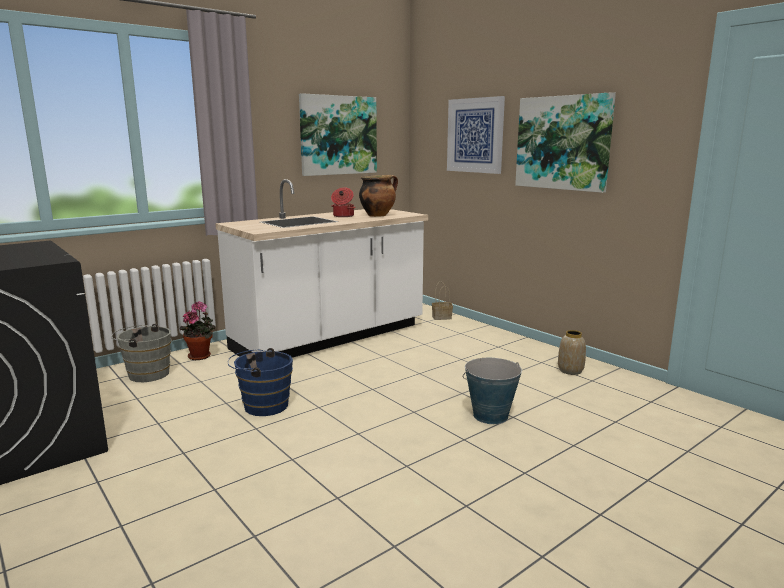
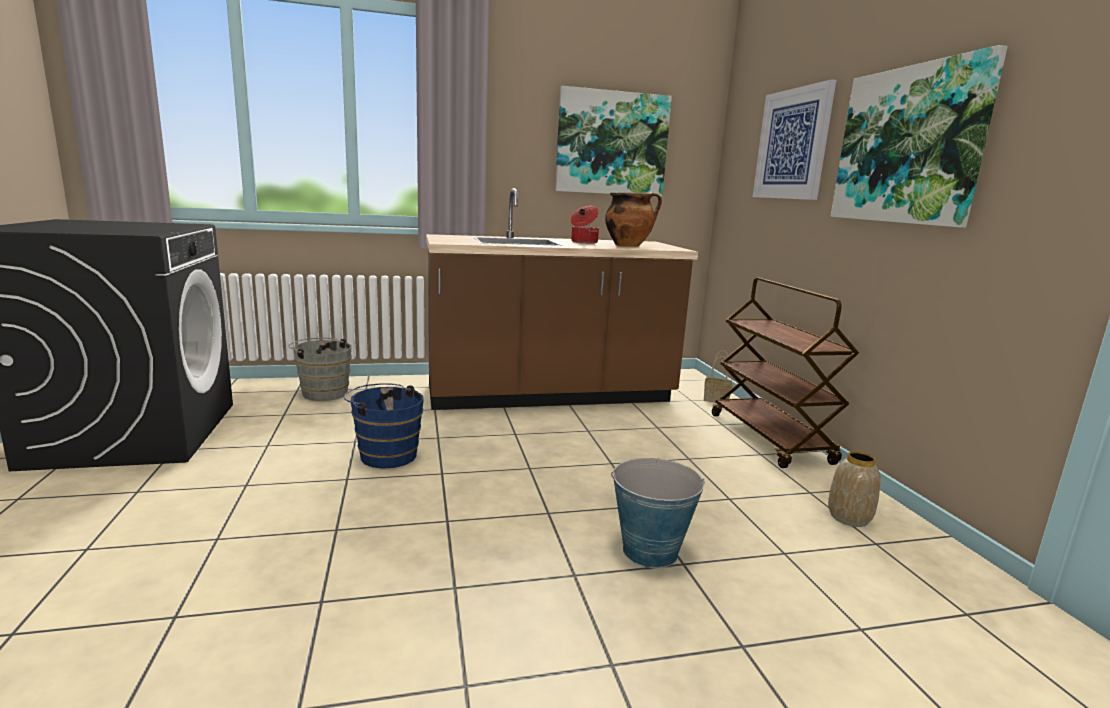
camera: 25 degrees right, 0 degrees up
(201, 356) = (394, 386): potted plant -> none
(330, 338) = (550, 395): white counter -> brown counter
(495, 336) = (770, 439): none -> brown cart

